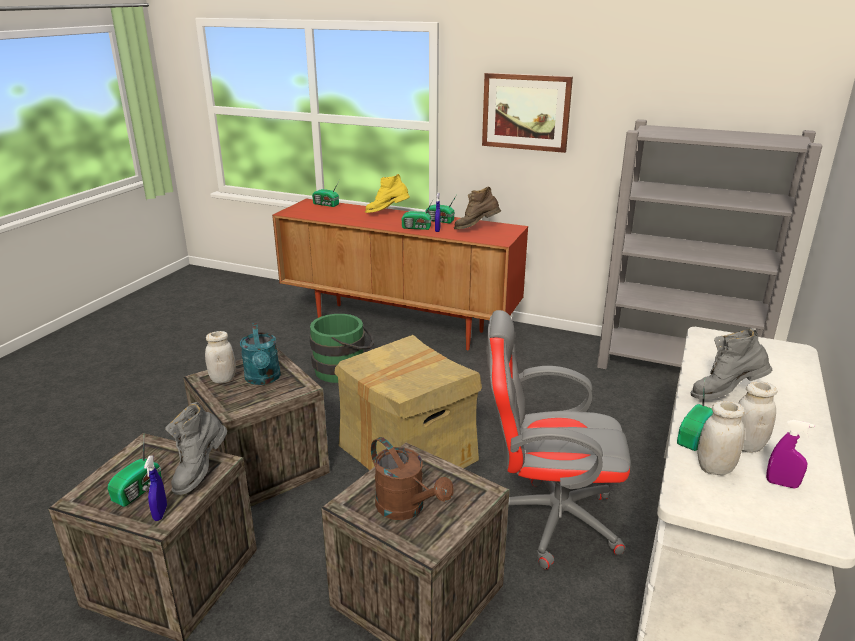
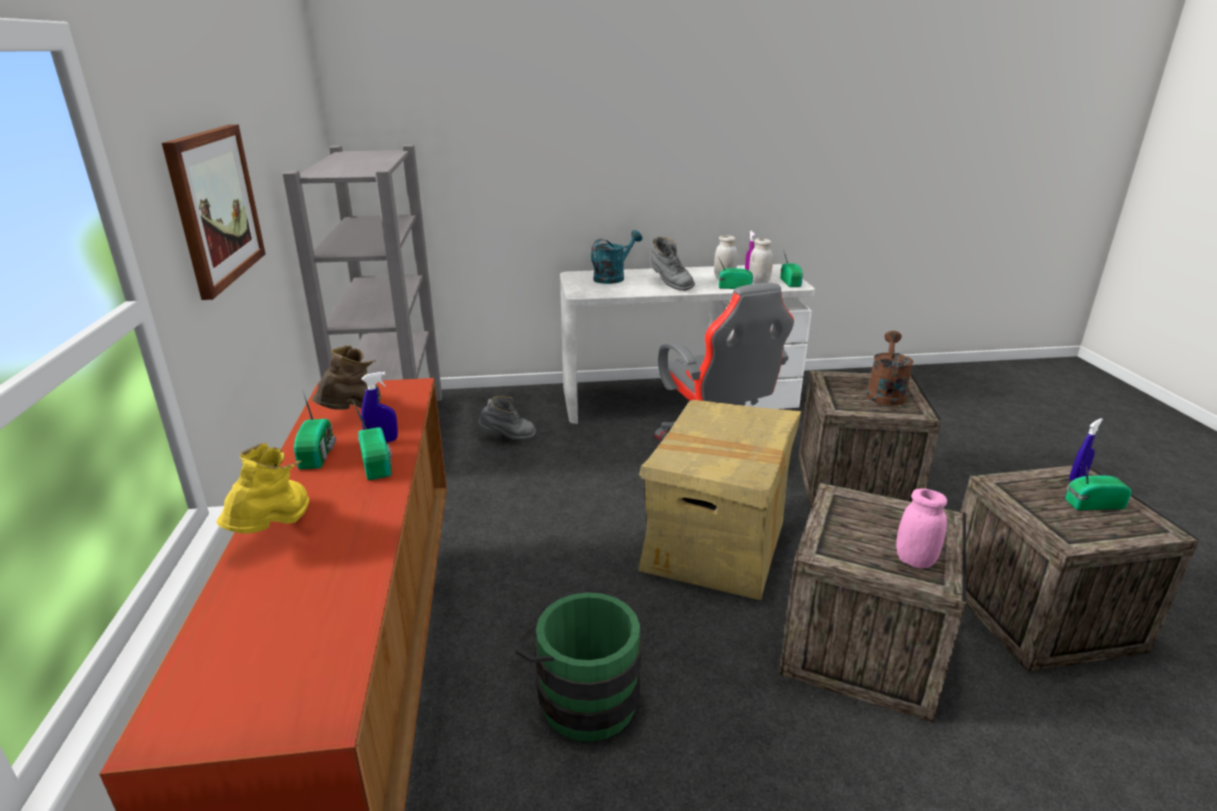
camera: 120 degrees left, 0 degrees up
(200, 472) = (1021, 486): grey boot -> grey boot (508, 438)
(223, 379) = (914, 560): white jar -> pink jar
(263, 379) = (866, 529): turquoise watering can -> turquoise watering can (613, 277)
(326, 204) = (201, 671): radio -> radio (791, 282)
(387, 213) = (275, 530): yellow boot -> yellow boot turned 135 degrees counterclockwise
(476, 228) = (354, 414): brown boot -> brown boot turned 120 degrees counterclockwise

